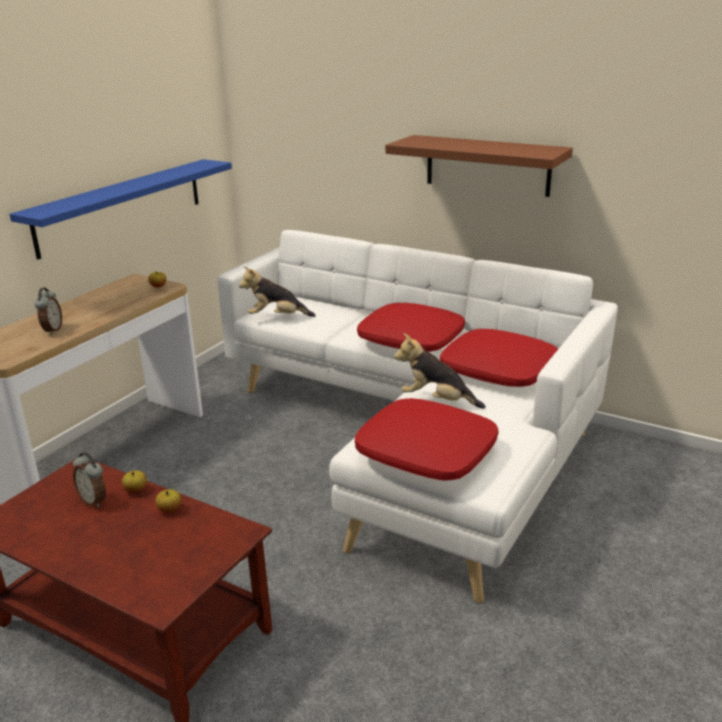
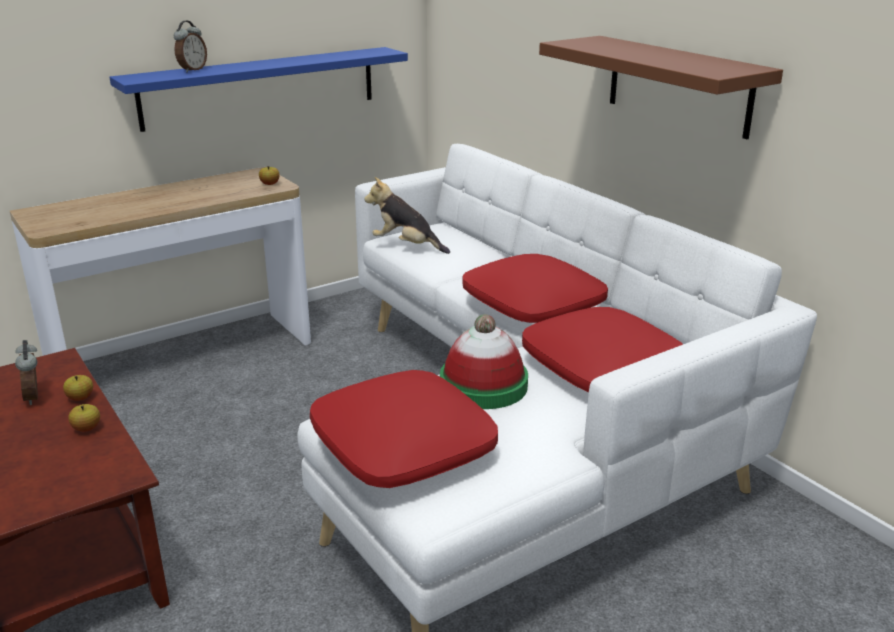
camera: 25 degrees right, 0 degrees up
(52, 330) = (119, 209): alarm clock -> alarm clock (192, 70)
(437, 401) = (483, 385): plush toy -> hat

